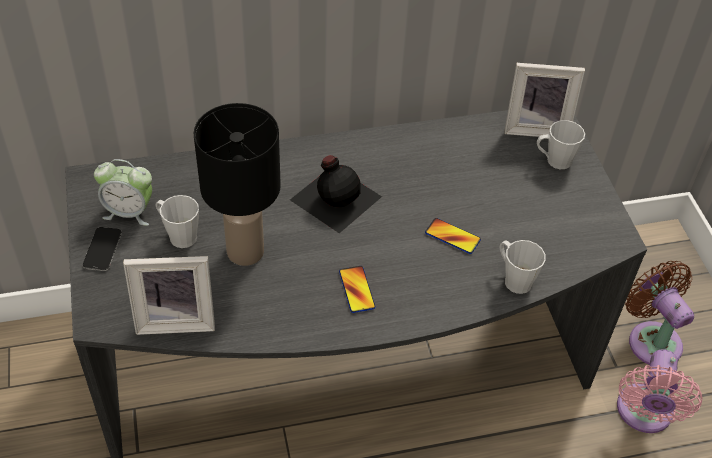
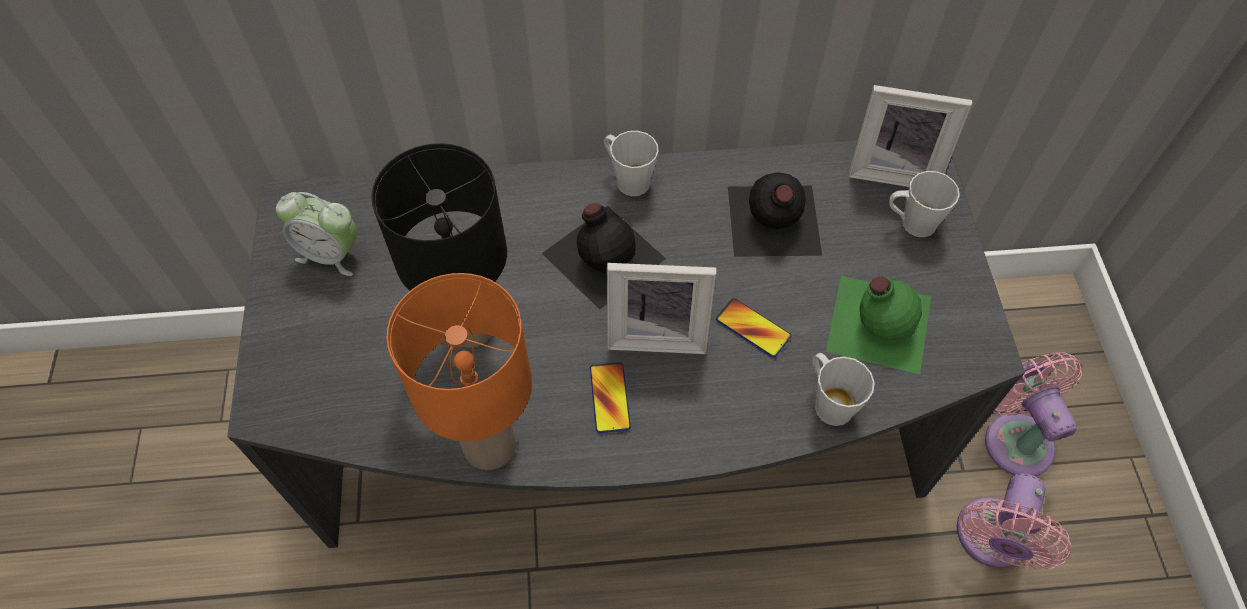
camera: 10 degrees right, 10 degrees up
(102, 250) = (287, 306): phone -> none
(176, 319) = (364, 418): picture frame -> picture frame (657, 332)
(179, 235) = (388, 293): grey mug -> grey mug (628, 179)
(274, 329) = (490, 447): none -> orange table lamp
(455, 166) = (772, 221): none -> black bottle
(540, 225) = (877, 321): none -> green bottle
(651, 339) = (1015, 437): brown fan -> pink fan

